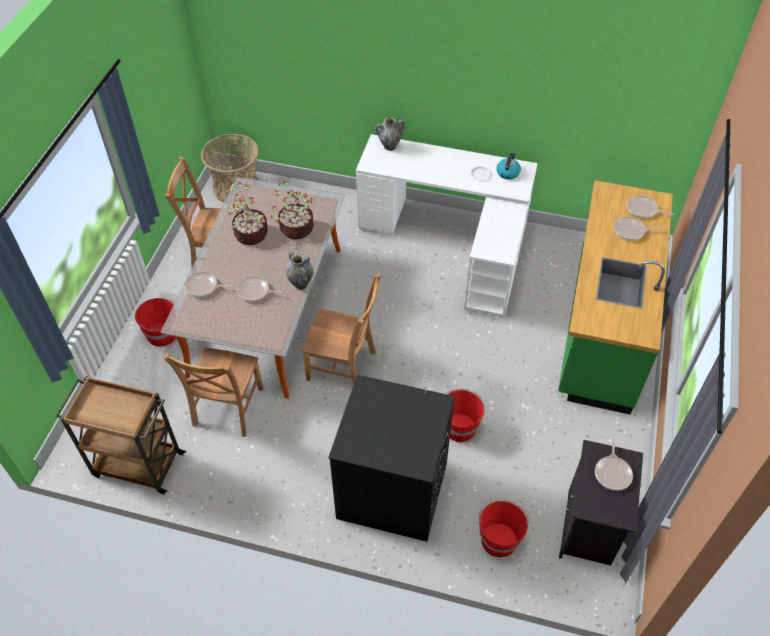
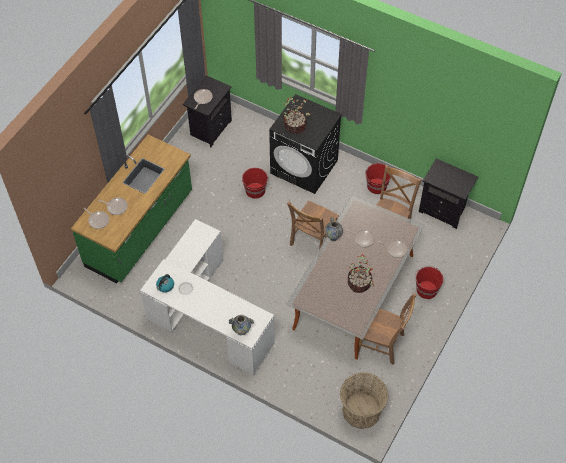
camera: 165 degrees left, 5 degrees up
(137, 464) = (443, 210): brown cart -> black nightstand
(295, 229) = (328, 281): potted plant -> potted plant (295, 126)
(344, 367) = (312, 240): brown chair -> brown chair turned 90 degrees counterclockwise
(499, 539) = (257, 134): red bucket -> red bucket (376, 186)

